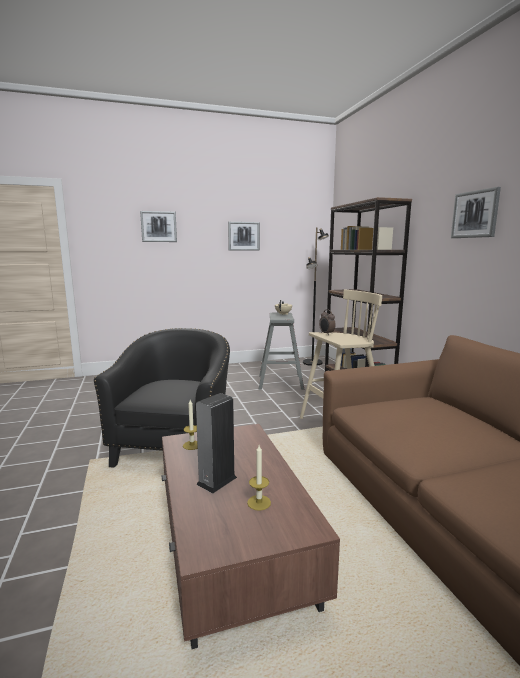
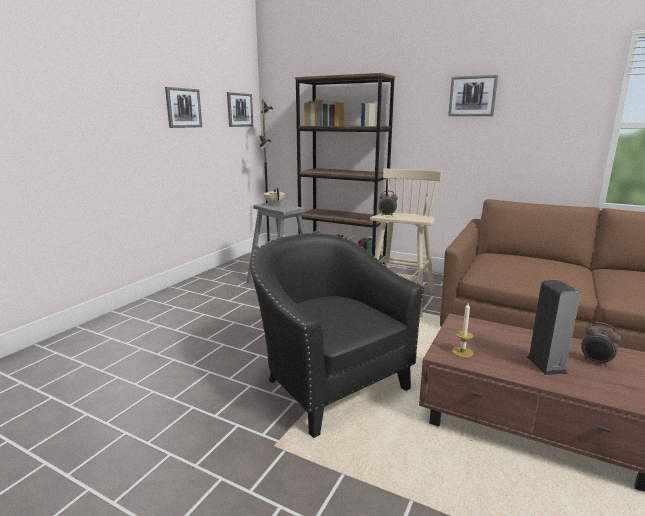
camera: 45 degrees left, 5 degrees up
(158, 226) = (76, 90): picture -> picture (239, 110)
(259, 502) = (596, 362): candle -> alarm clock

